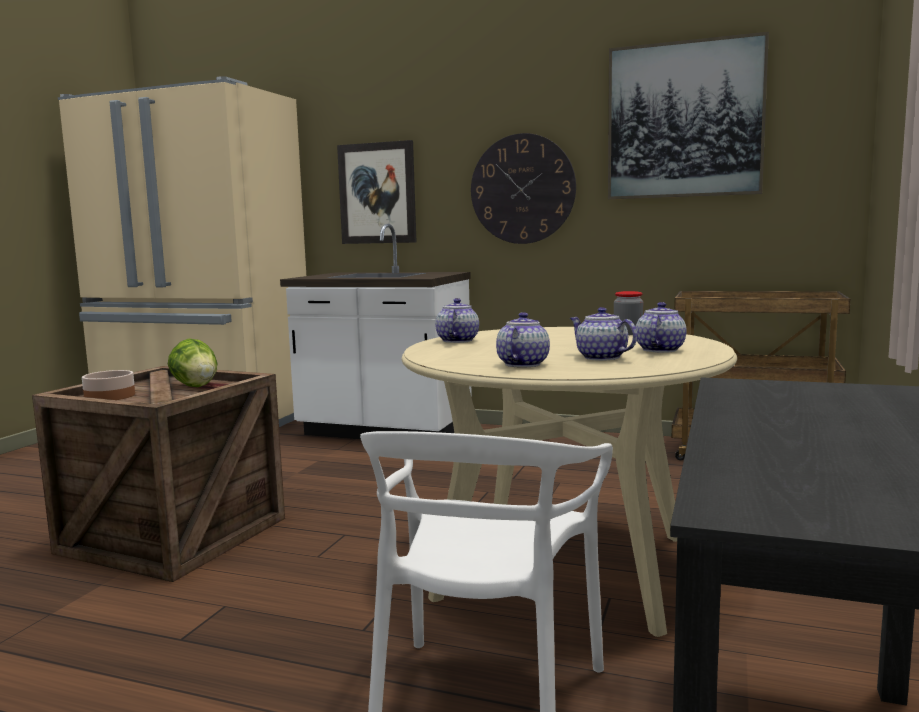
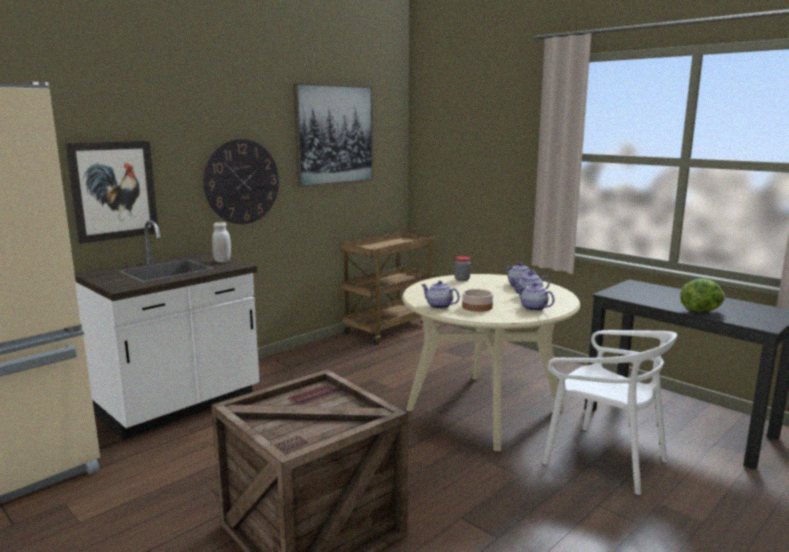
camera: 65 degrees left, 5 degrees up
(109, 396) = (299, 435): bowl -> bowl (477, 307)
(196, 386) = (304, 401): lettuce -> lettuce (701, 311)
(434, 275) = (222, 261): none -> white jar

